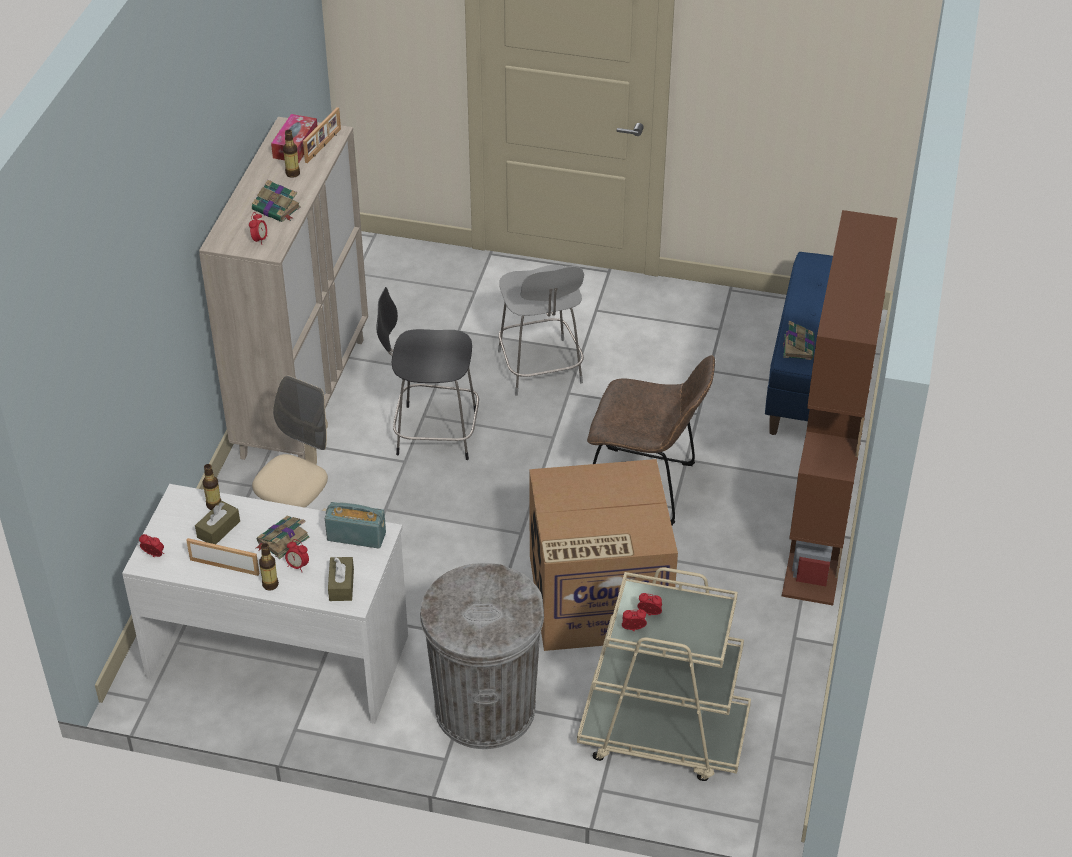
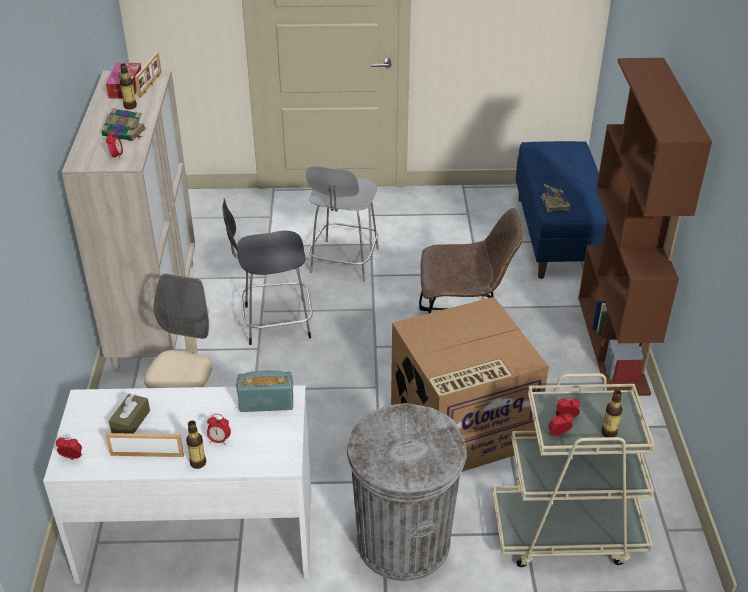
camera: 15 degrees left, 5 degrees down
(214, 505) = (120, 401): bottle -> bottle (609, 433)
(282, 540) = (196, 420): book -> none
(341, 585) = (268, 449): brown tissue box -> none
(540, 369) = (344, 262): grey chair -> grey chair turned 45 degrees clockwise

